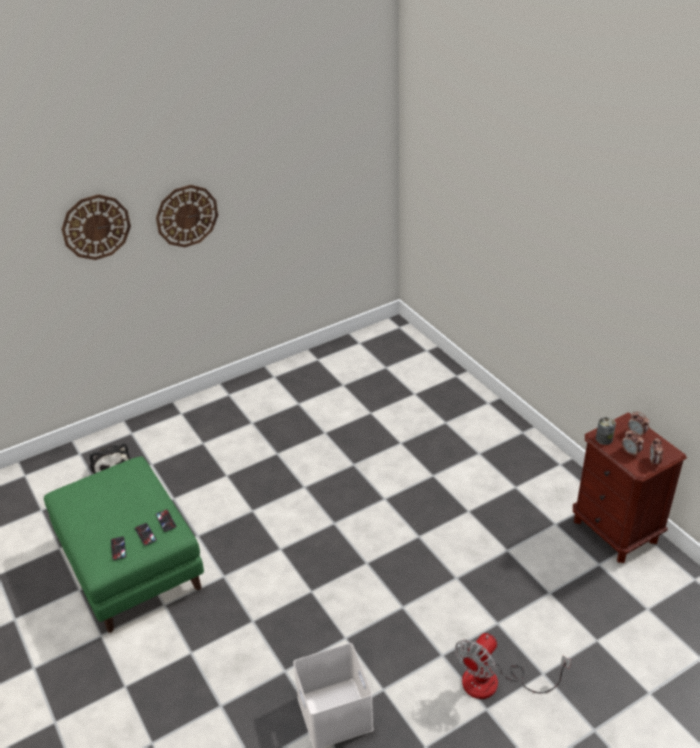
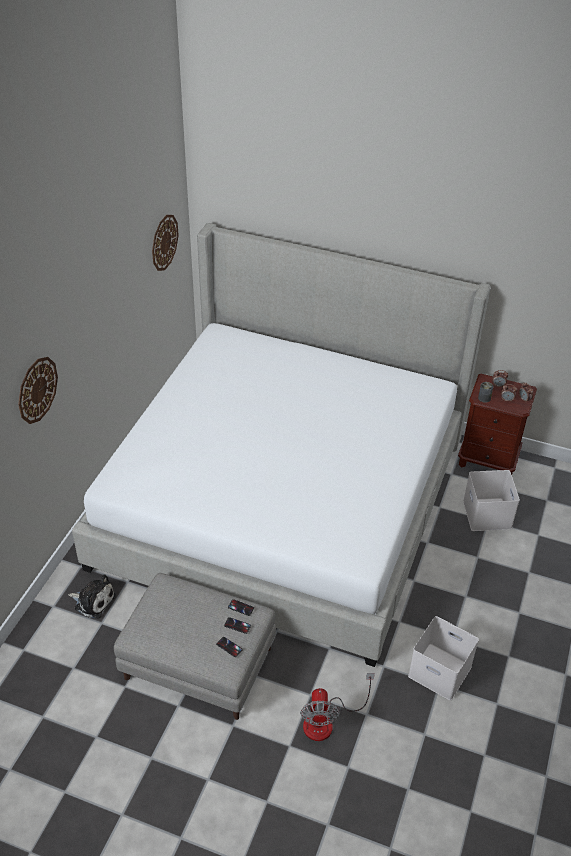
camera: 40 degrees left, 5 degrees up
(132, 565) = (200, 664): green ottoman -> grey ottoman
(187, 216) = (86, 348): wall clock -> wall clock (164, 242)
(354, 463) = (283, 499): none -> bed
(494, 682) = (509, 594): fan -> fan (327, 721)
(556, 587) = (488, 515): none -> white storage box

